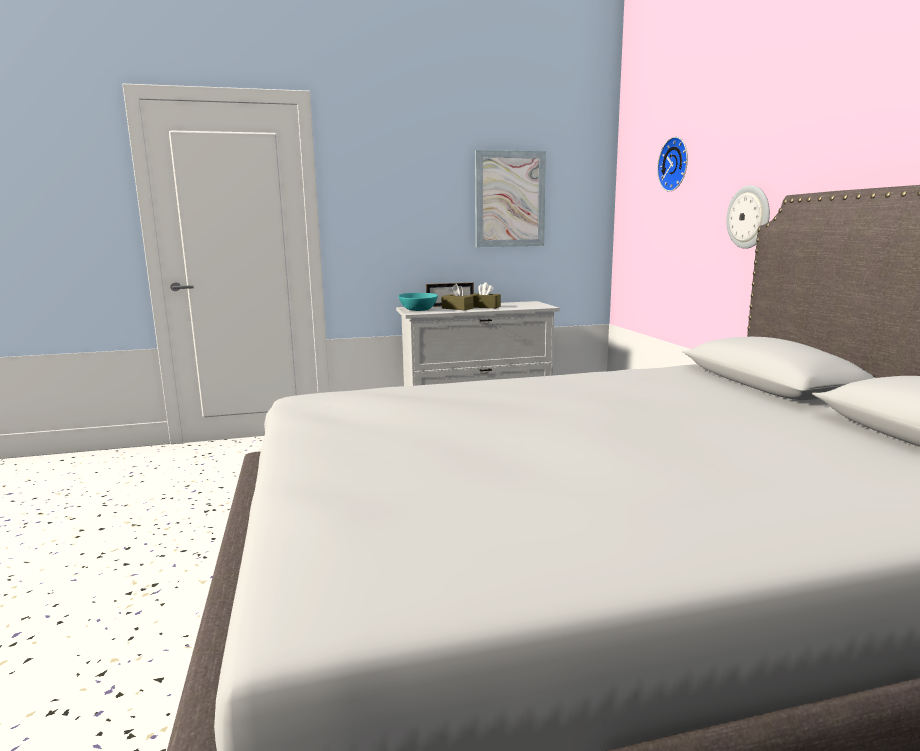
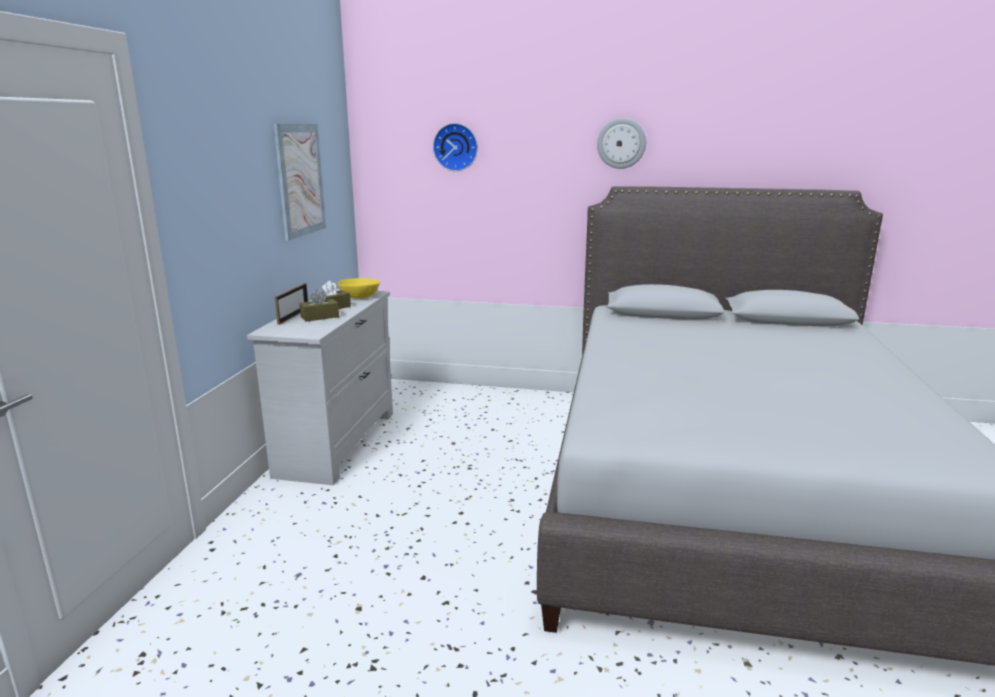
camera: 65 degrees left, 5 degrees up
(419, 310) = (298, 330): turquoise bowl -> none
(527, 306) = (359, 297): none -> yellow bowl
(749, 217) = (555, 197): wall clock -> wall clock (621, 143)

